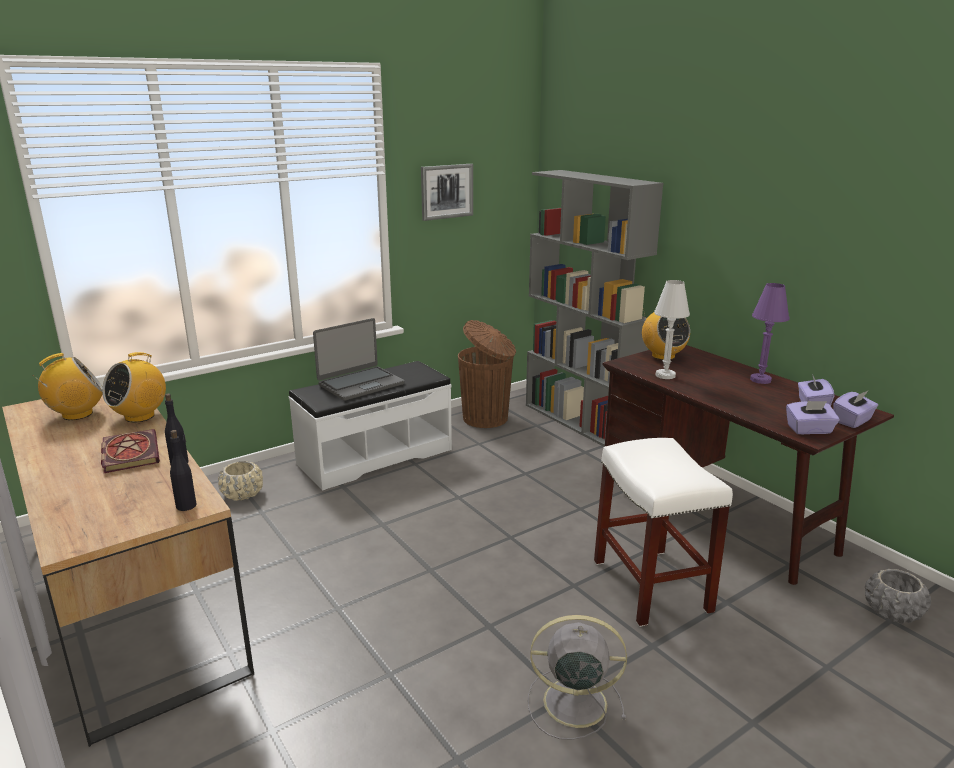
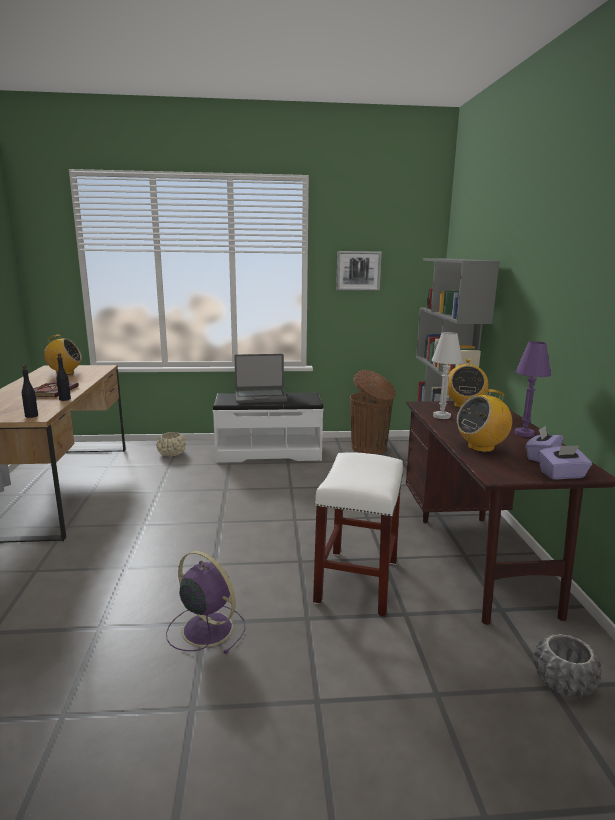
camera: 30 degrees right, 5 degrees down
(140, 416) = (88, 378): radio -> radio (481, 447)
(572, 702) = (206, 628): grey fan -> purple fan
(809, 430) = (503, 471): purple tissue box -> none

